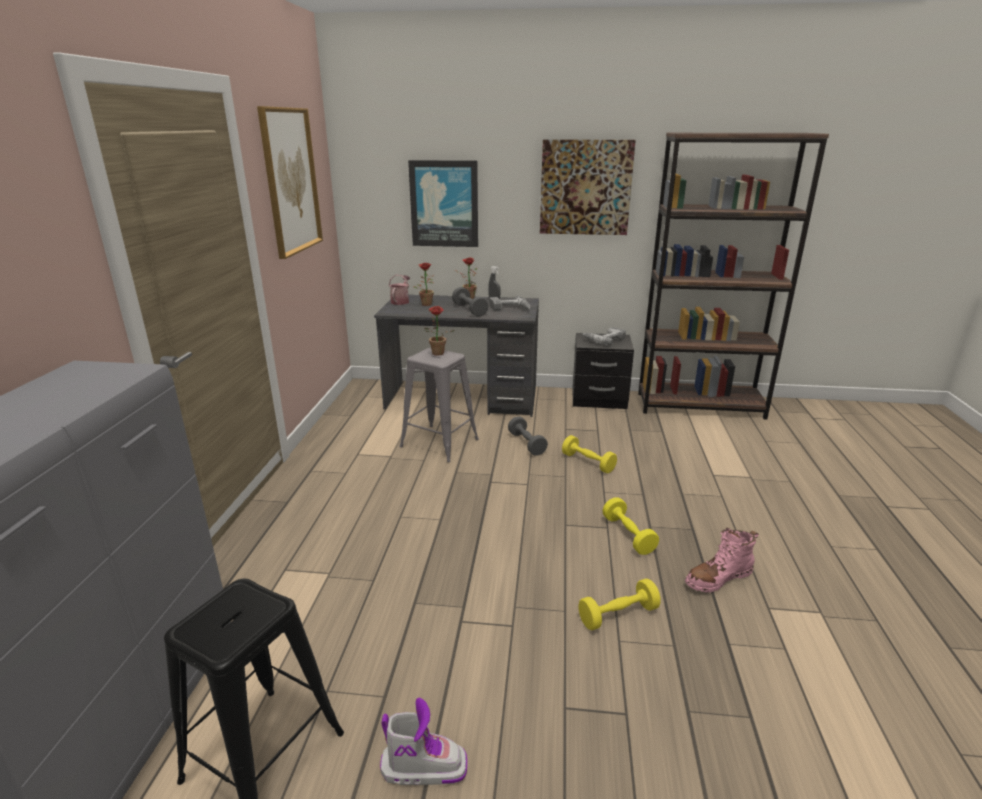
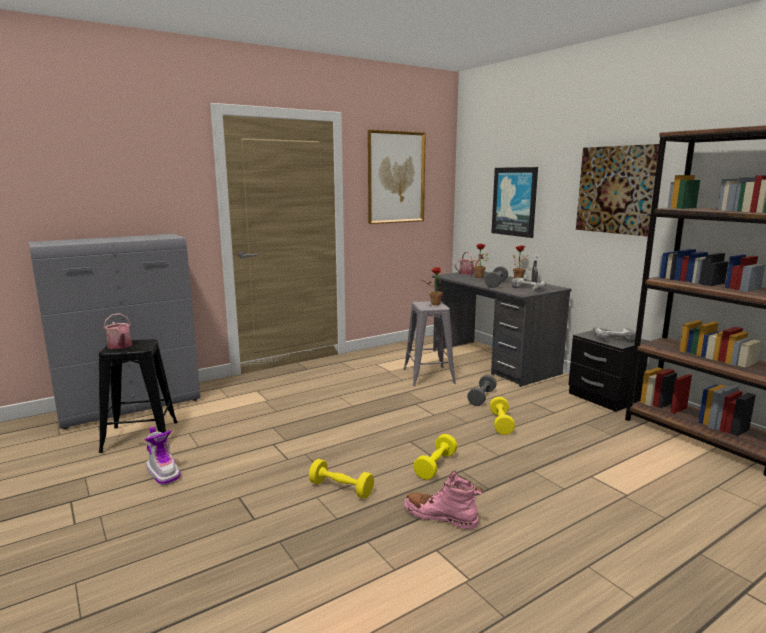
camera: 50 degrees right, 10 degrees down
(221, 629) = (120, 346): none -> watering can

